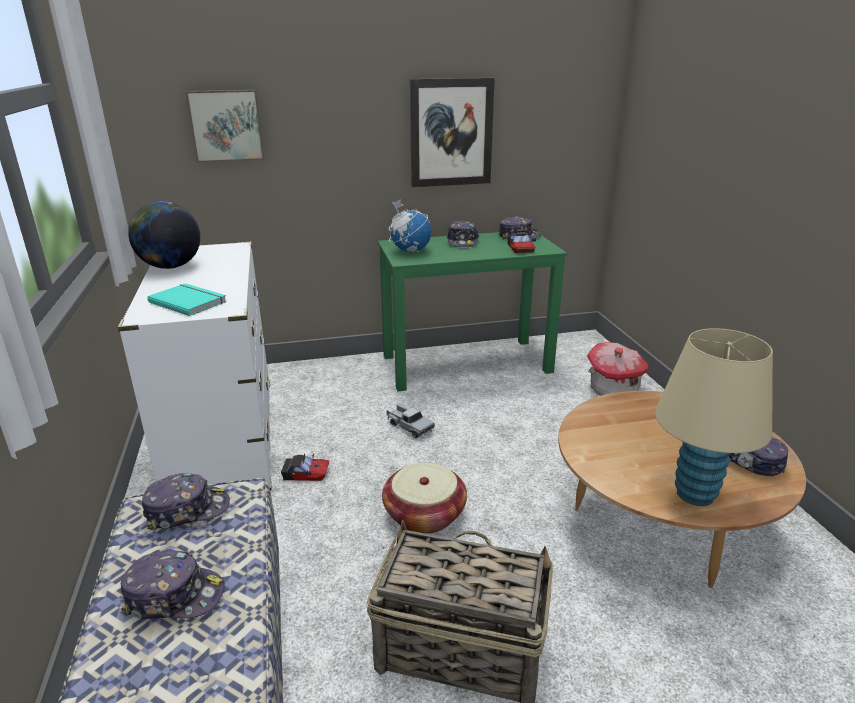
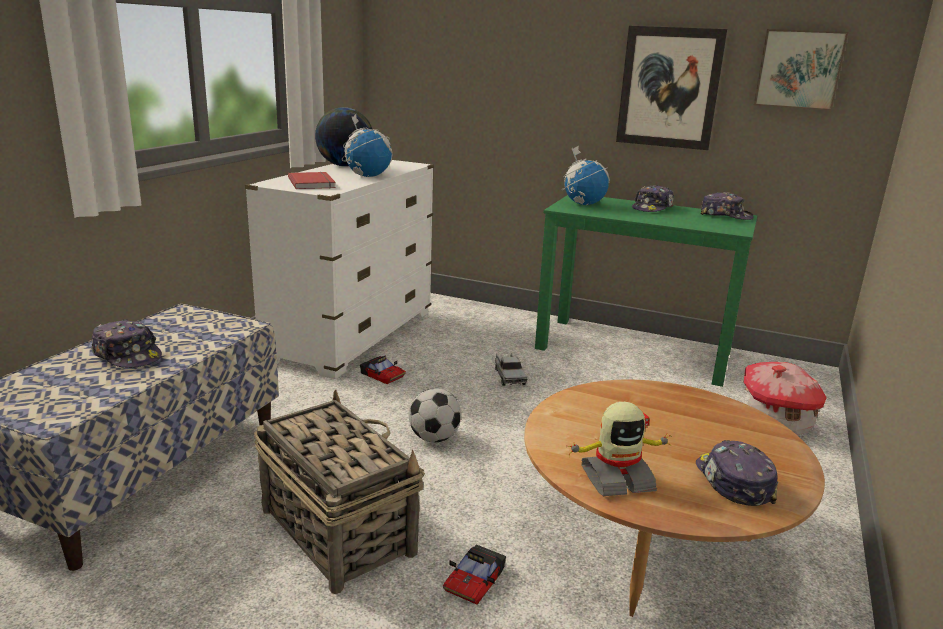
camera: 35 degrees right, 5 degrees down
(187, 510) = (201, 321): cap -> none
(189, 301) = (313, 183): turquoise book -> red book
(224, 275) = (367, 176): none -> globe
(226, 125) = (451, 59): picture -> picture (799, 69)
(424, 515) = (434, 438): basket -> football
(520, 248) = (705, 223): toy car -> toy car (475, 581)
(694, 494) = (616, 478): beige table lamp -> toy robot

